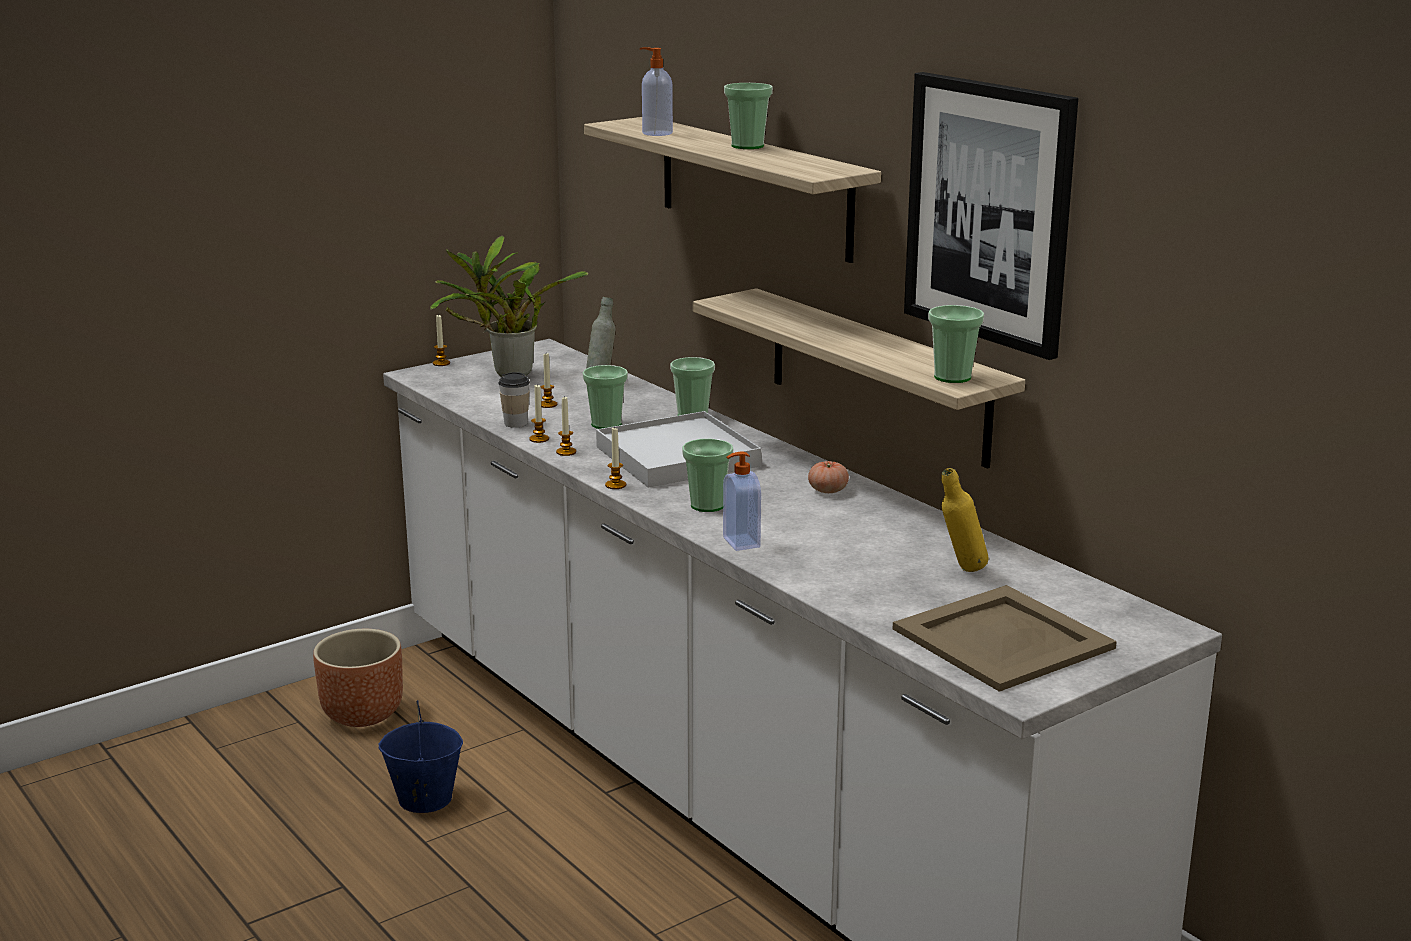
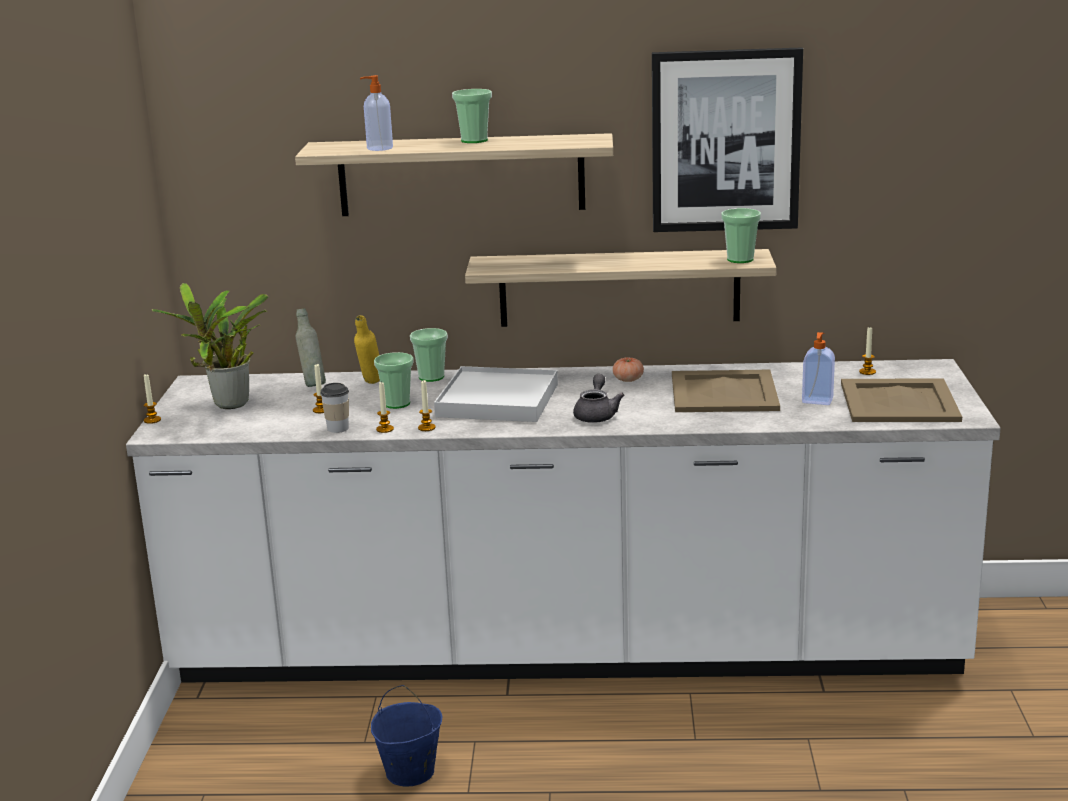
camera: 50 degrees left, 0 degrees up
(362, 715) = (243, 760): brown planter -> none
(615, 485) = (515, 429): candle -> candle (867, 372)
(707, 505) = (596, 415): cup -> grey teapot
(740, 543) = (671, 422): soap dispenser -> soap dispenser (817, 401)
(869, 543) = (725, 393): none -> beige tray
(961, 571) = (798, 384): yellow bottle -> yellow bottle (370, 384)

